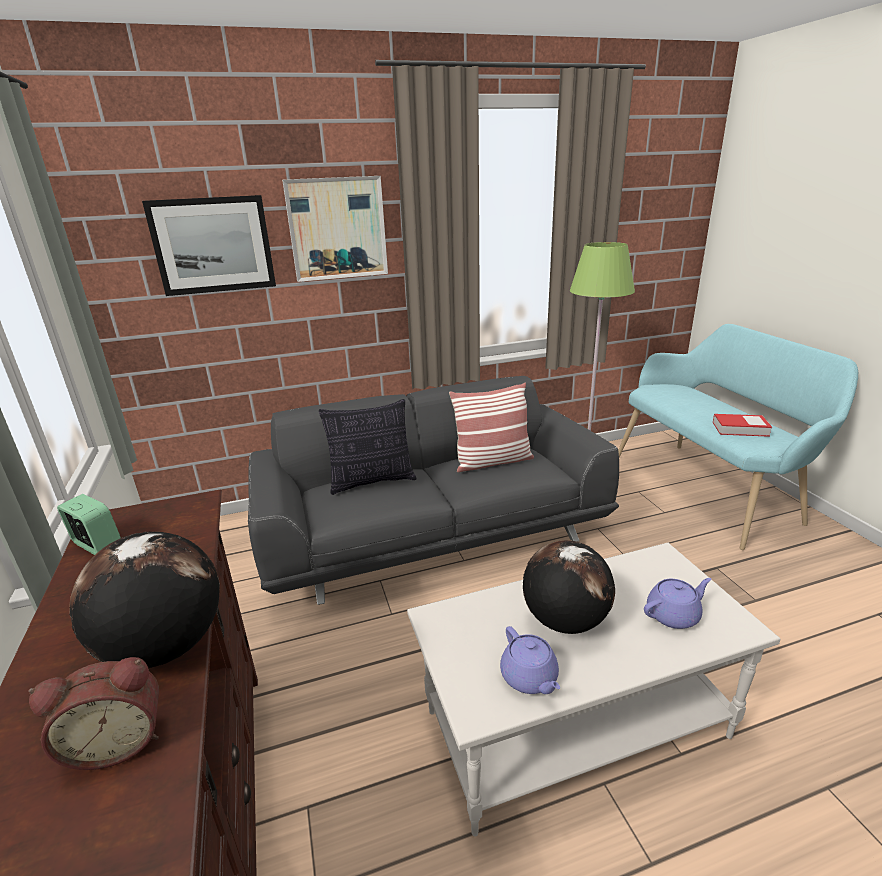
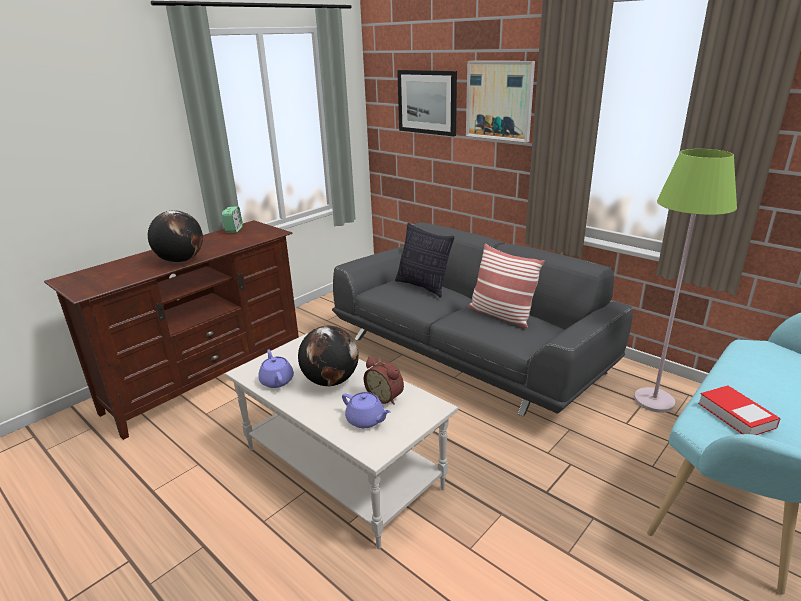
camera: 60 degrees right, 0 degrees up
(118, 740) = (137, 270): alarm clock -> alarm clock (386, 396)
(529, 677) = (276, 380): purple teapot -> purple teapot turned 120 degrees clockwise

